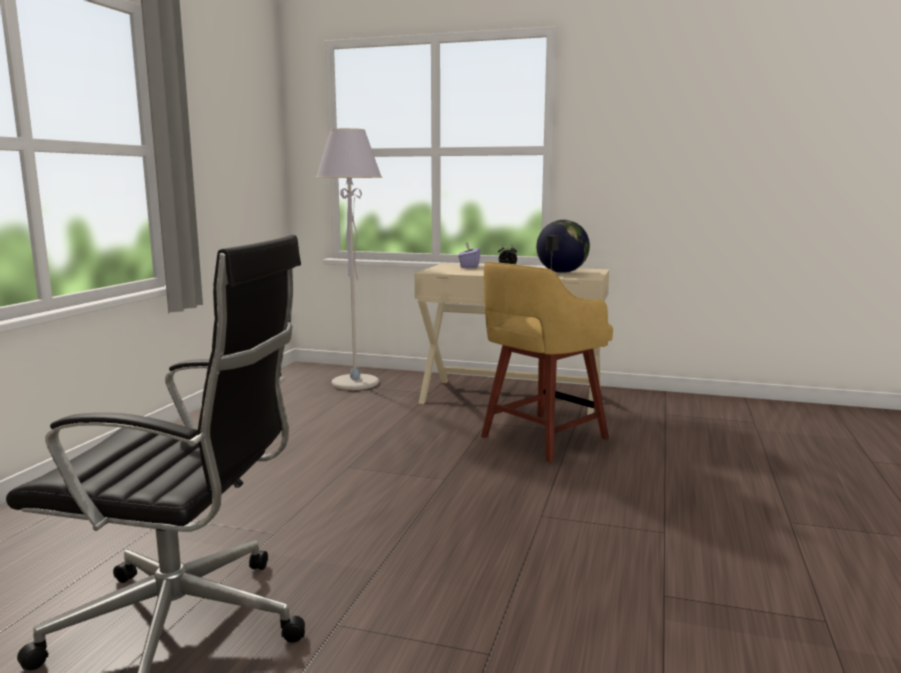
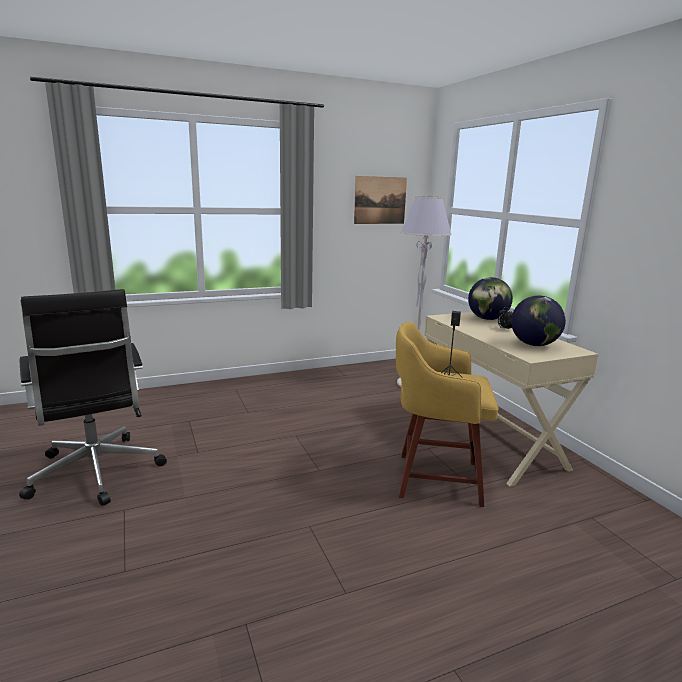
camera: 50 degrees right, 5 degrees up
(244, 140) = (380, 200): none -> picture
(469, 266) = (487, 319): purple tissue box -> globe

